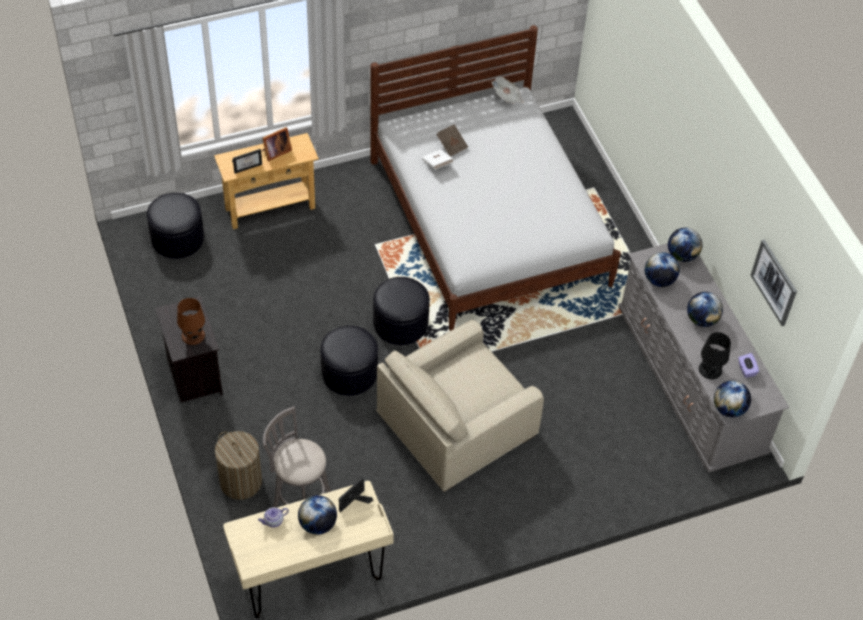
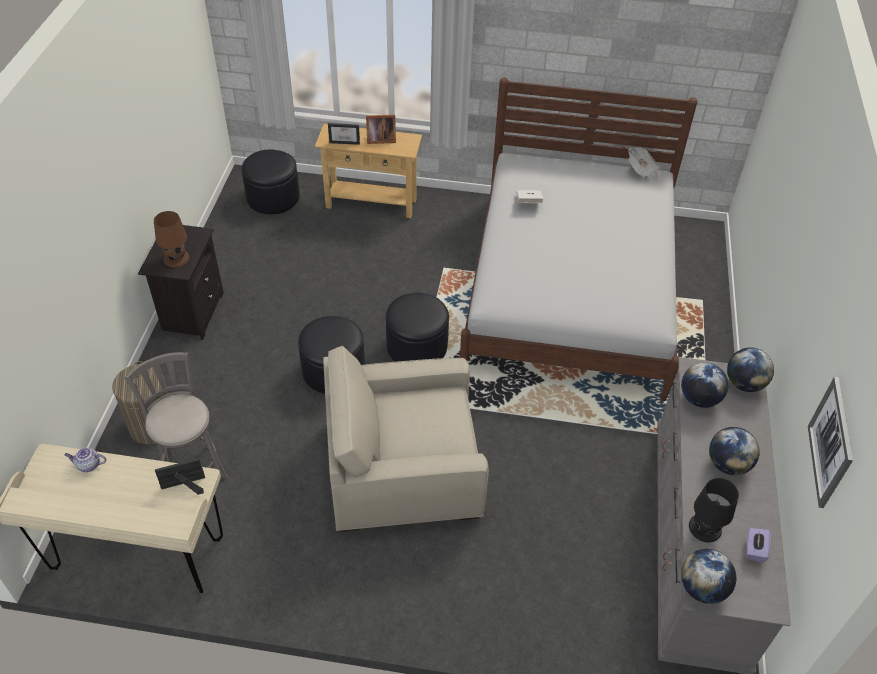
camera: 30 degrees right, 5 degrees down
(317, 524) = (128, 490): globe -> none
(452, 145) = (555, 192): brown book -> none

